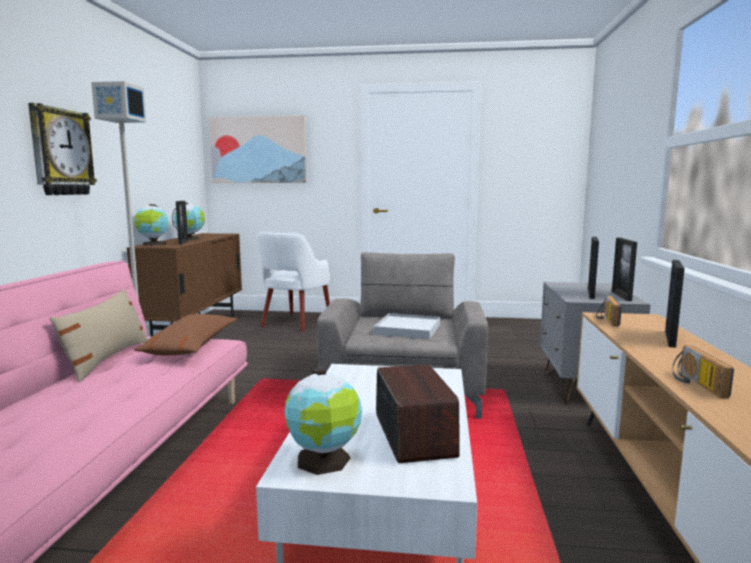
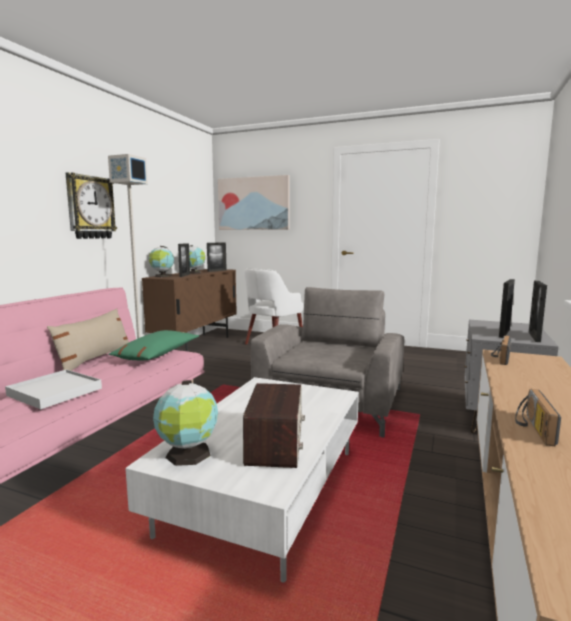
camera: 15 degrees right, 0 degrees up
(191, 346) = (157, 354): brown pillow -> green pillow
(407, 329) = (332, 354): white tray -> white tray (55, 392)
(670, 338) = (549, 381): picture frame -> picture frame (217, 271)

